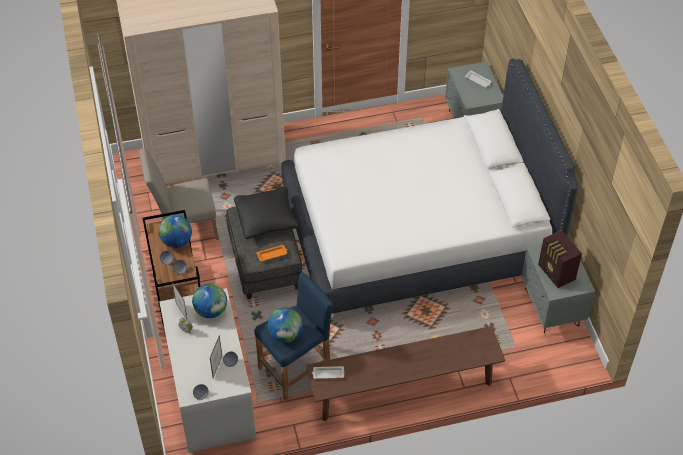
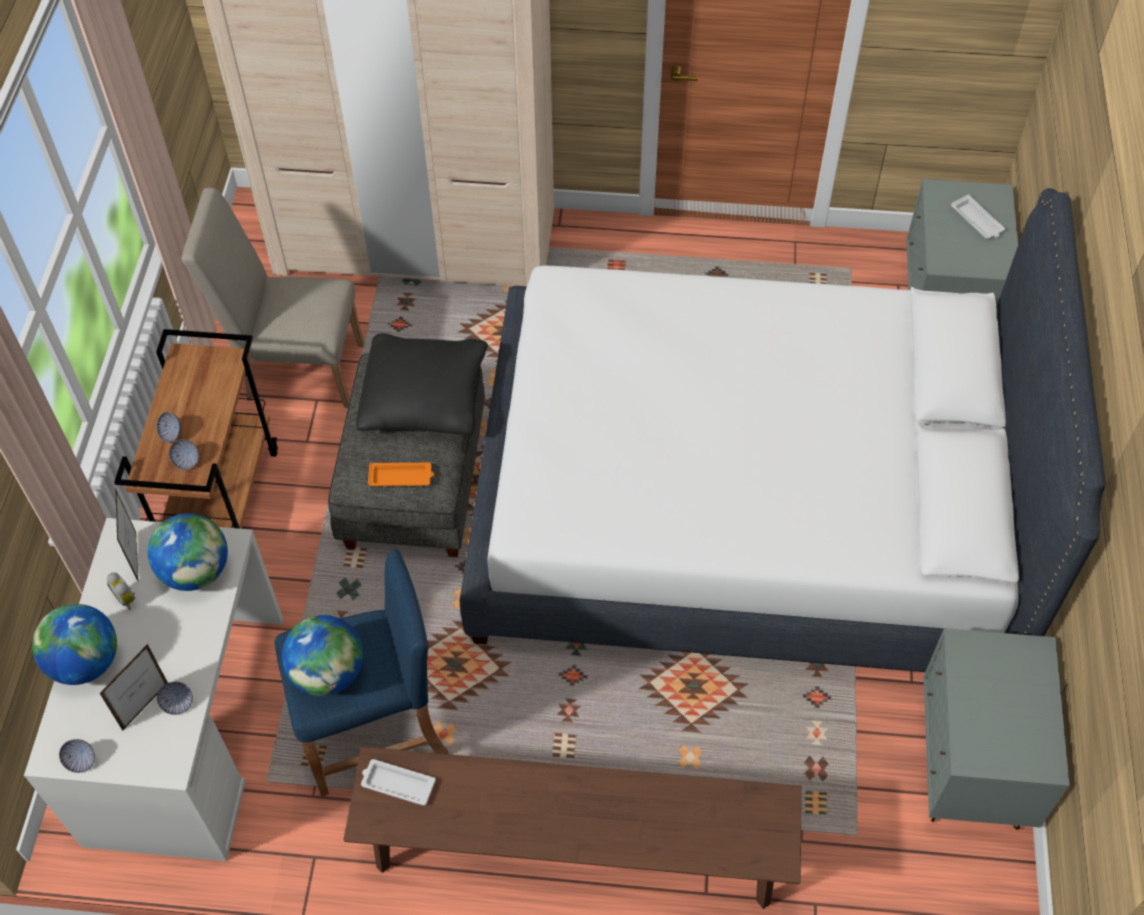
camera: 20 degrees right, 5 degrees up
(176, 241) = (210, 398): globe -> globe (85, 662)
(556, 273) = (991, 711): radio -> none

